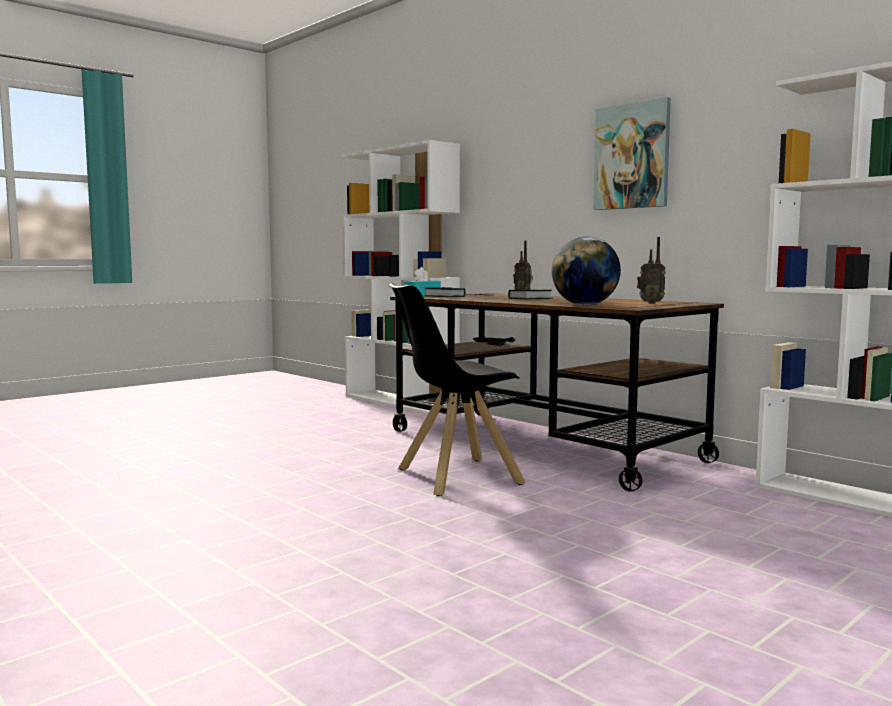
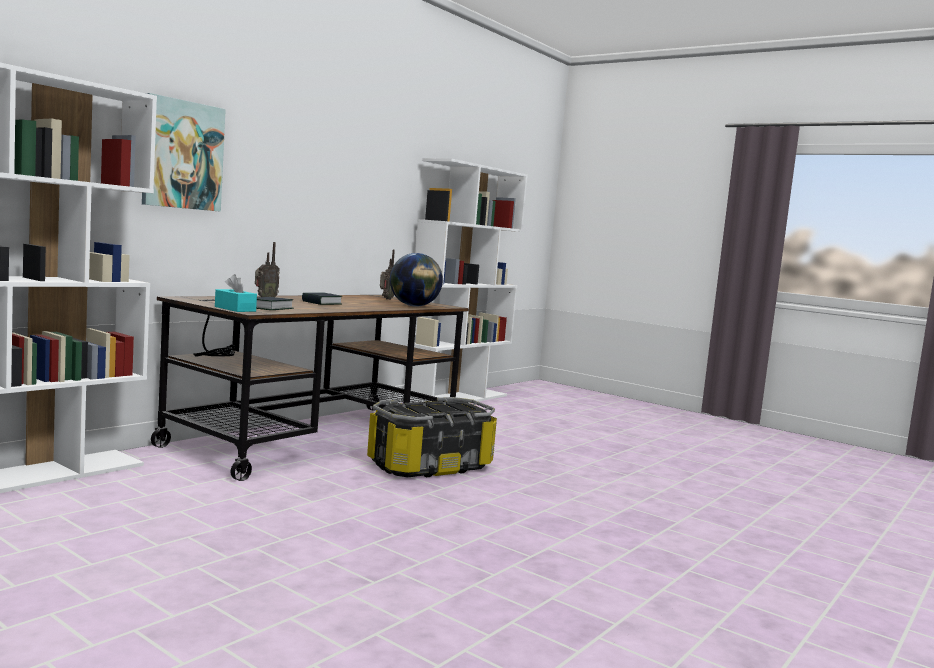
camera: 100 degrees left, 0 degrees up
(455, 476) = (430, 466): black chair -> storage box
(632, 156) = (323, 172): picture -> picture (182, 155)

